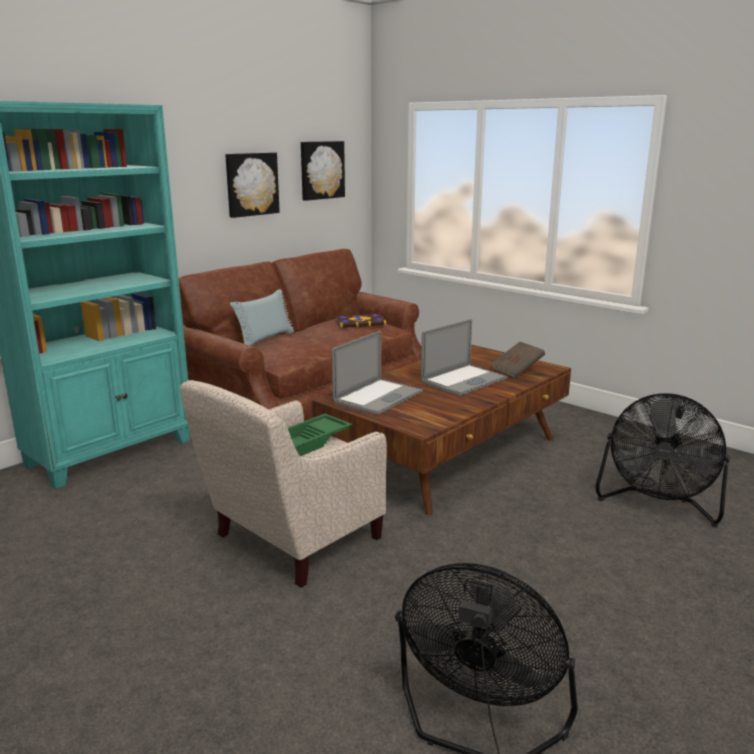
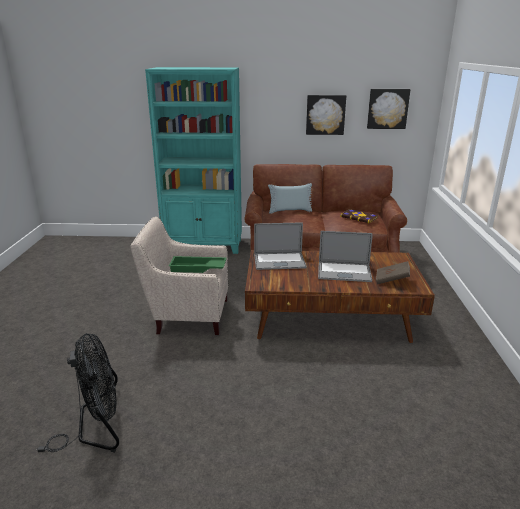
camera: 50 degrees right, 5 degrees up
(654, 502) = (389, 412): black fan -> none

